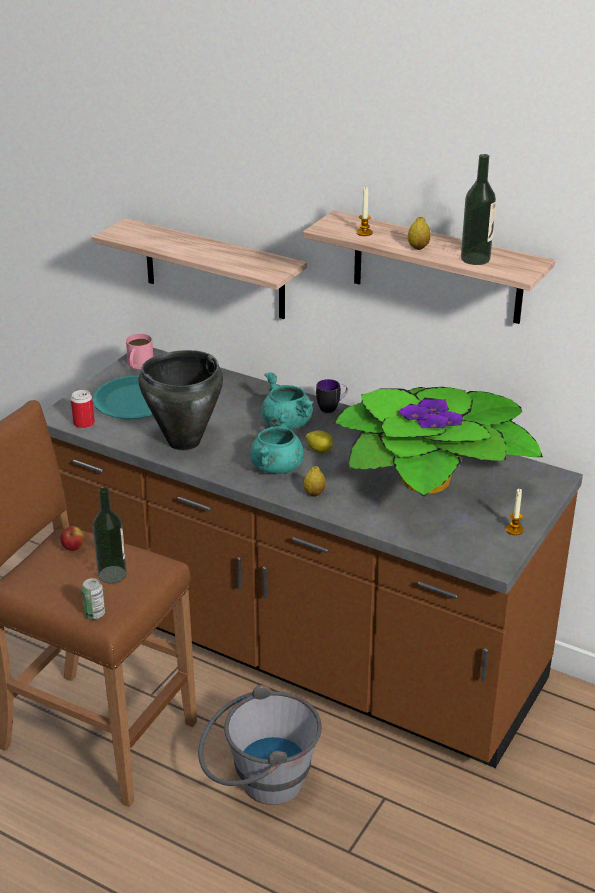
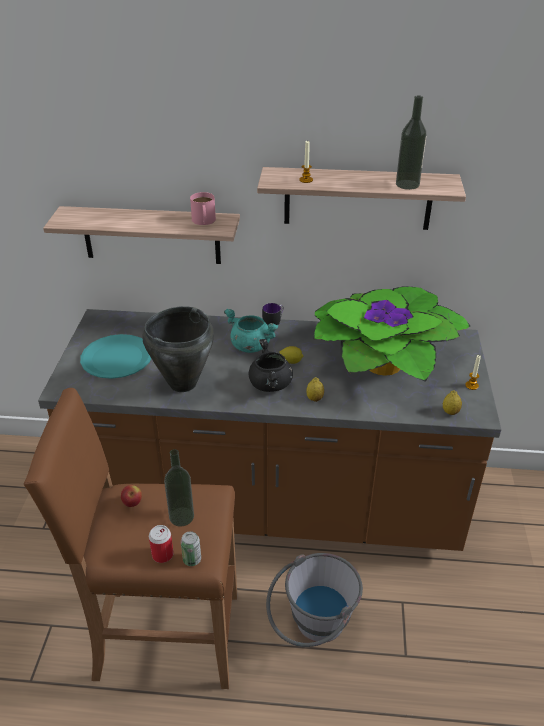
camera: 25 degrees left, 5 degrees up
(84, 424) = (88, 391): can -> can (162, 555)
(138, 365) = (98, 327): pink mug -> pink mug (204, 221)
(277, 467) = (271, 385): turquoise cooking pot -> black cooking pot
(418, 247) = (358, 184): lemon -> lemon (450, 412)

